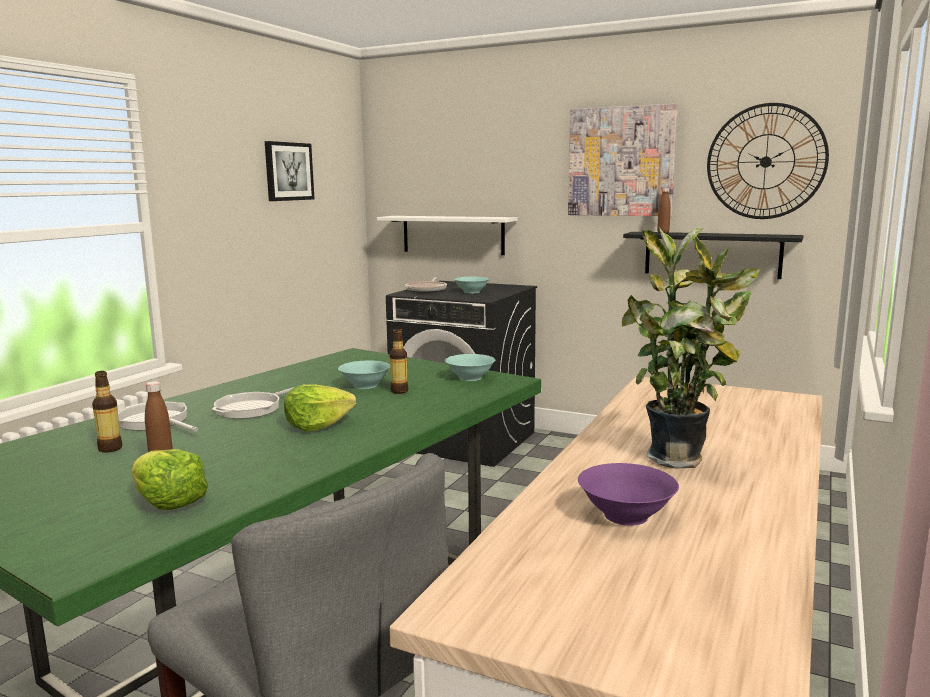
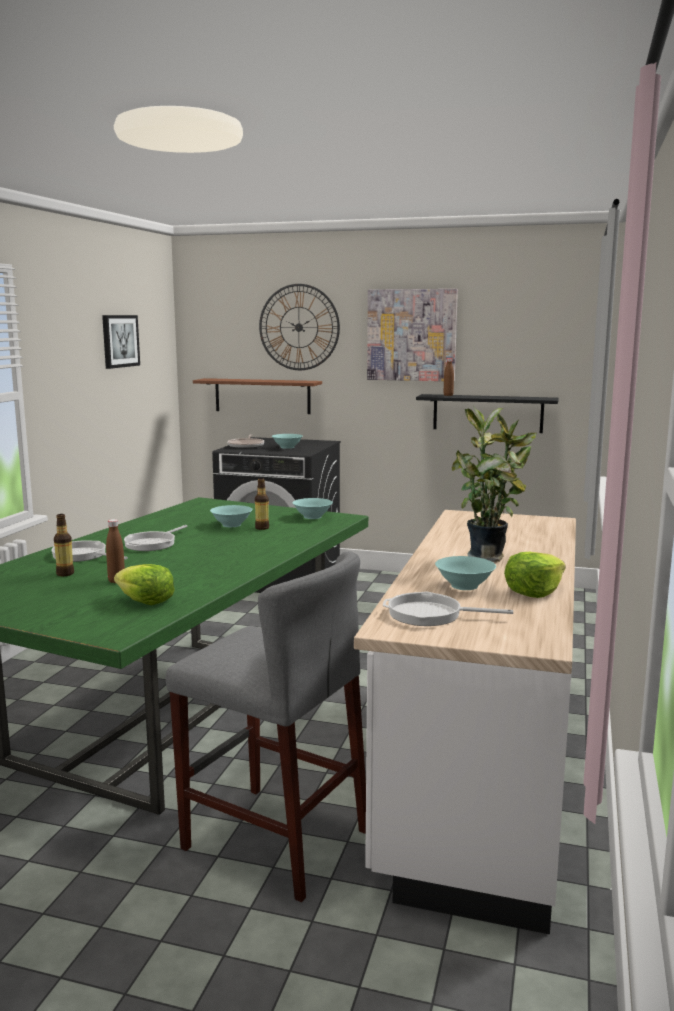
camera: 10 degrees left, 0 degrees up
(317, 425) = (214, 553): lettuce -> lettuce (533, 591)
(453, 234) = (262, 396): white shelf -> brown shelf
(547, 580) = (430, 615): none -> frying pan
(627, 515) = (465, 586): purple bowl -> turquoise bowl
(765, 162) = (528, 338): wall clock -> wall clock (299, 327)

